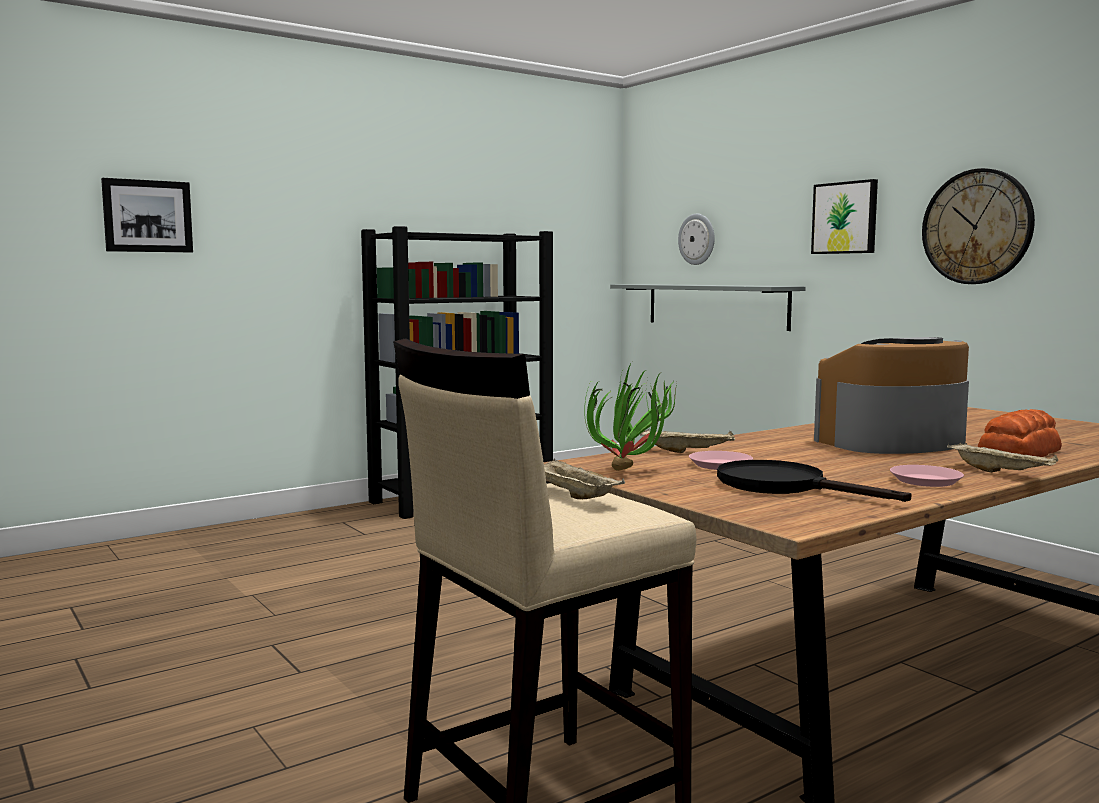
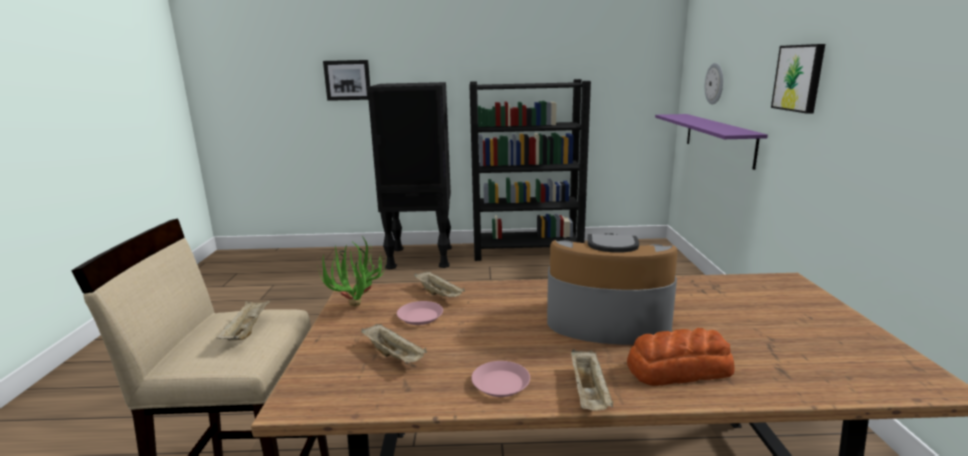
camera: 35 degrees right, 10 degrees up
(305, 529) = (420, 257): none -> black cabinet
(715, 305) = (718, 138): grey shelf -> purple shelf
(784, 486) = (395, 356): black frying pan -> beige tray
(977, 227) = (892, 100): wall clock -> none

